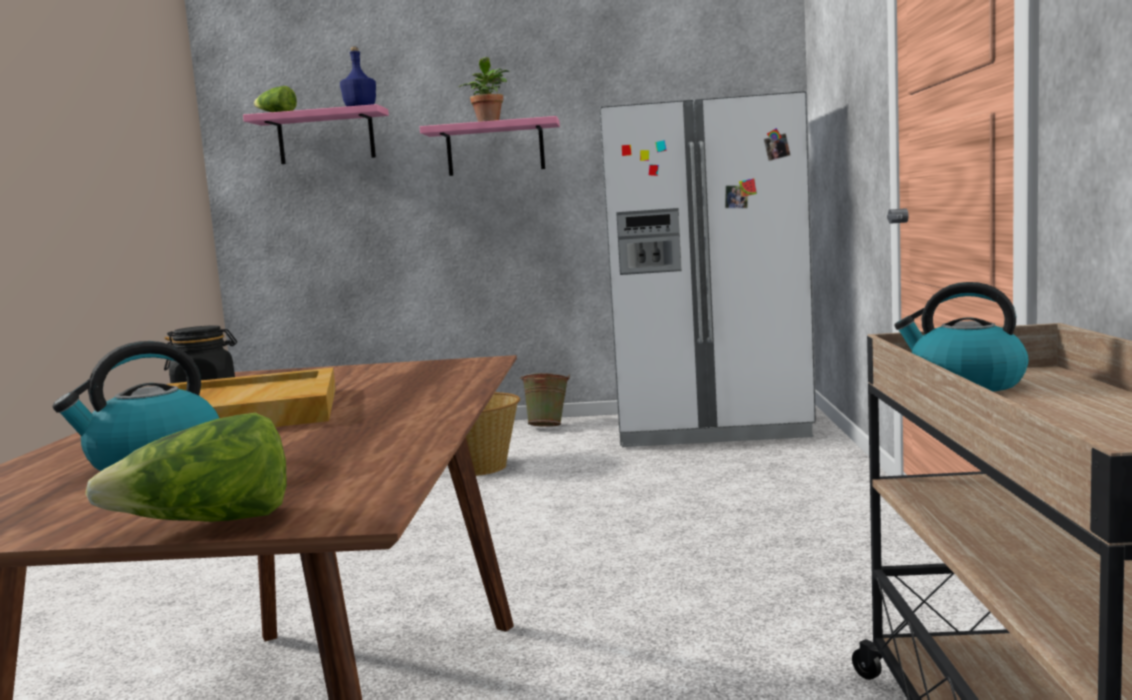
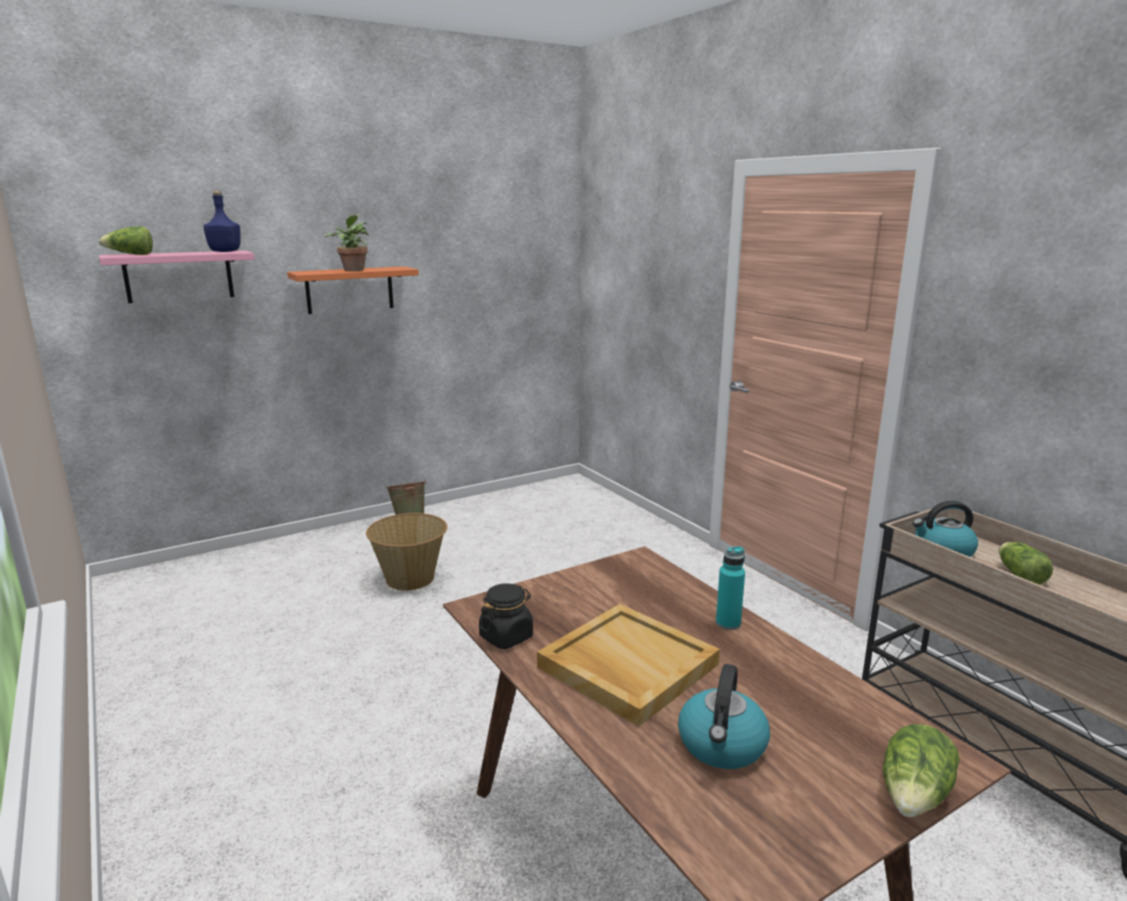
camera: 35 degrees left, 10 degrees up
(432, 400) = (728, 623): none -> turquoise bottle
(495, 148) = (349, 290): pink shelf -> orange shelf
(709, 426) = (535, 506): white fridge -> none
(1058, 409) = (1019, 574): none -> lettuce

